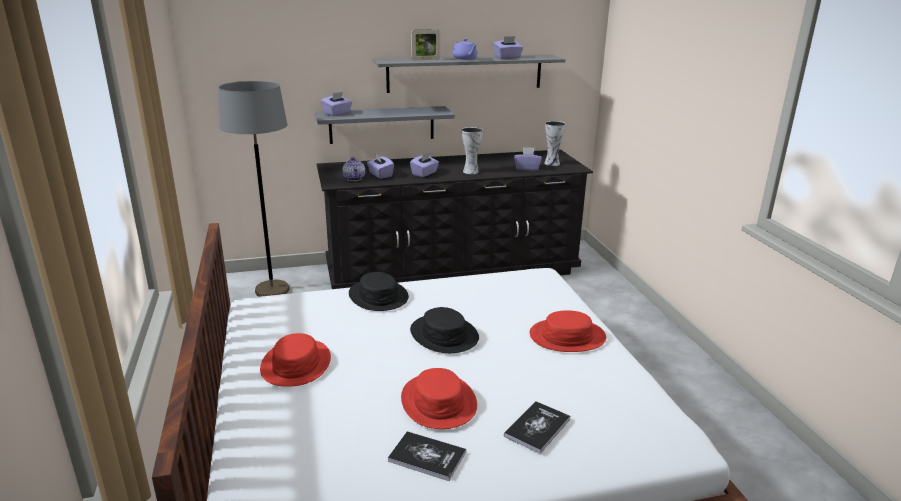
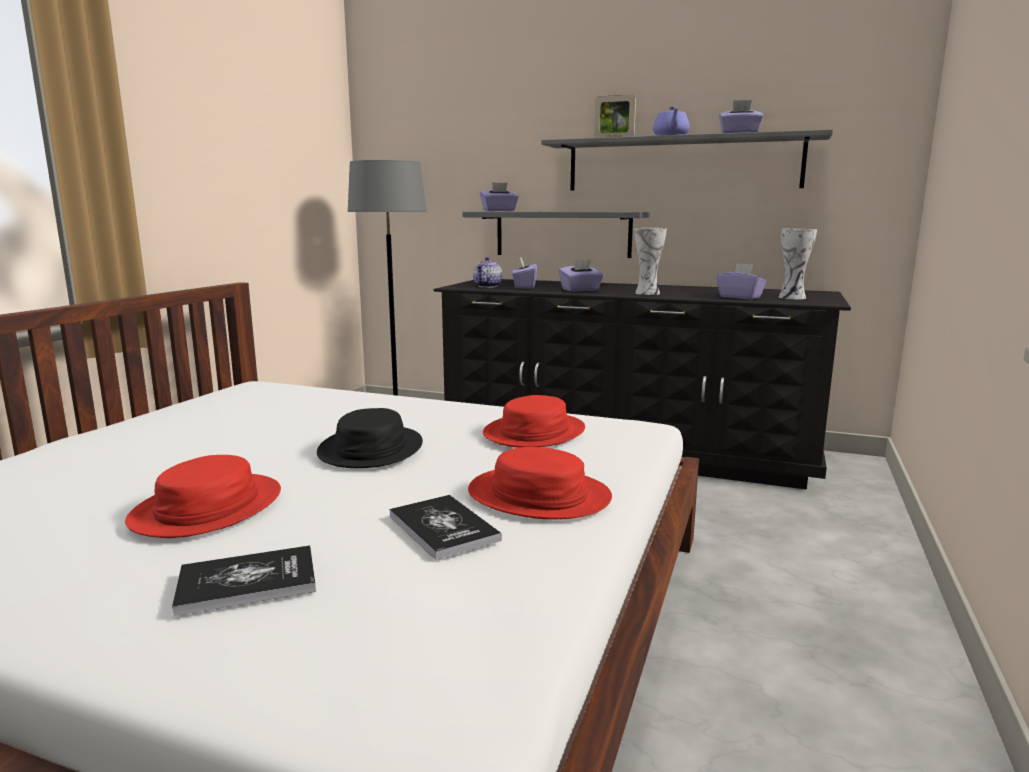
camera: 35 degrees right, 10 degrees down
(296, 364) = (170, 433): red hat -> red hat (535, 432)
(378, 296) = (381, 403): black hat -> none
(427, 457) = (57, 557): book -> book (443, 528)

